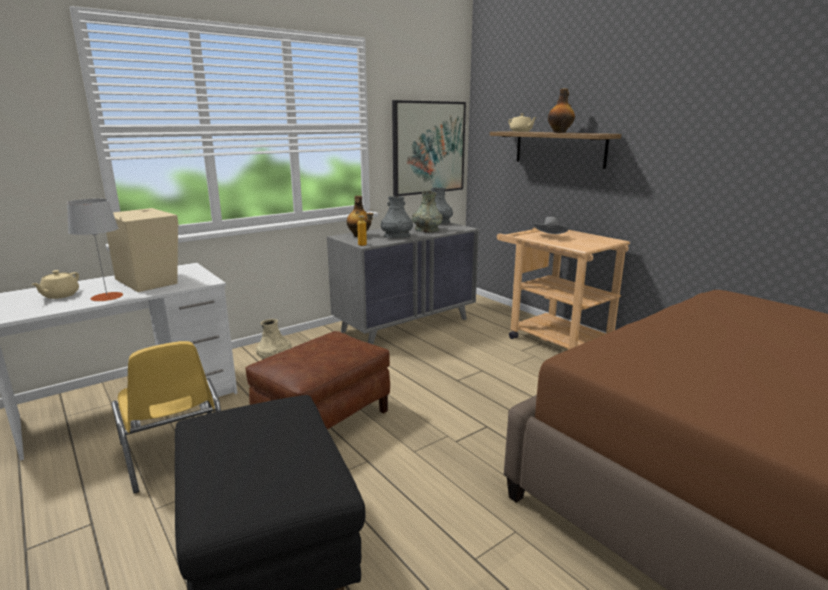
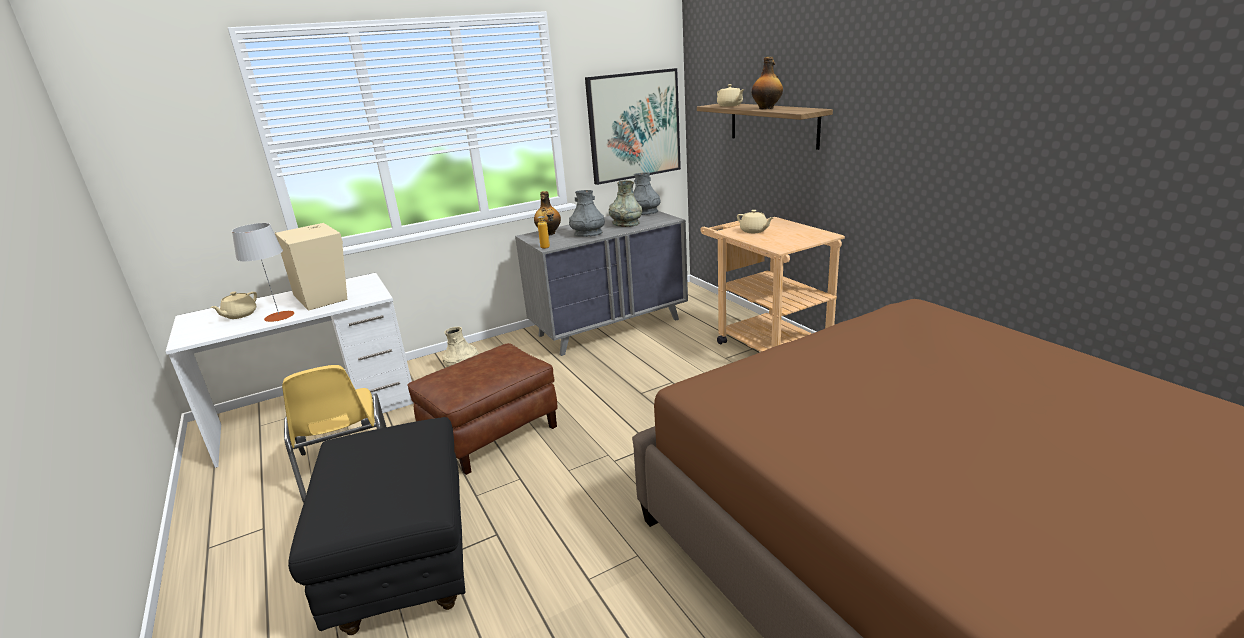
camera: 10 degrees right, 5 degrees up
(549, 236) = (754, 231): grey hat -> beige teapot

